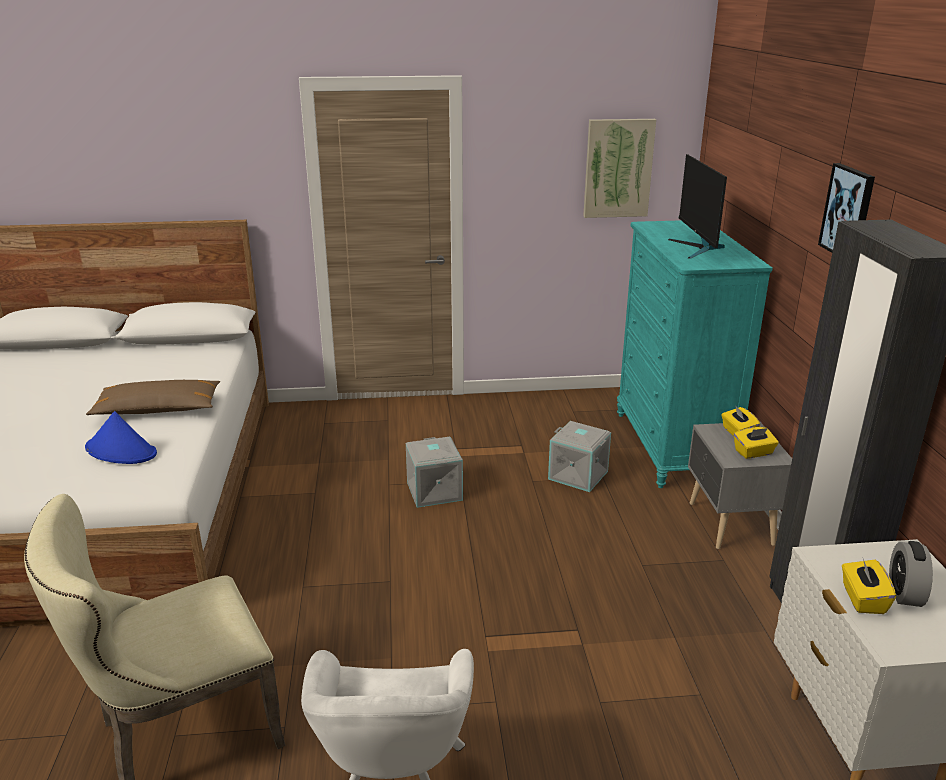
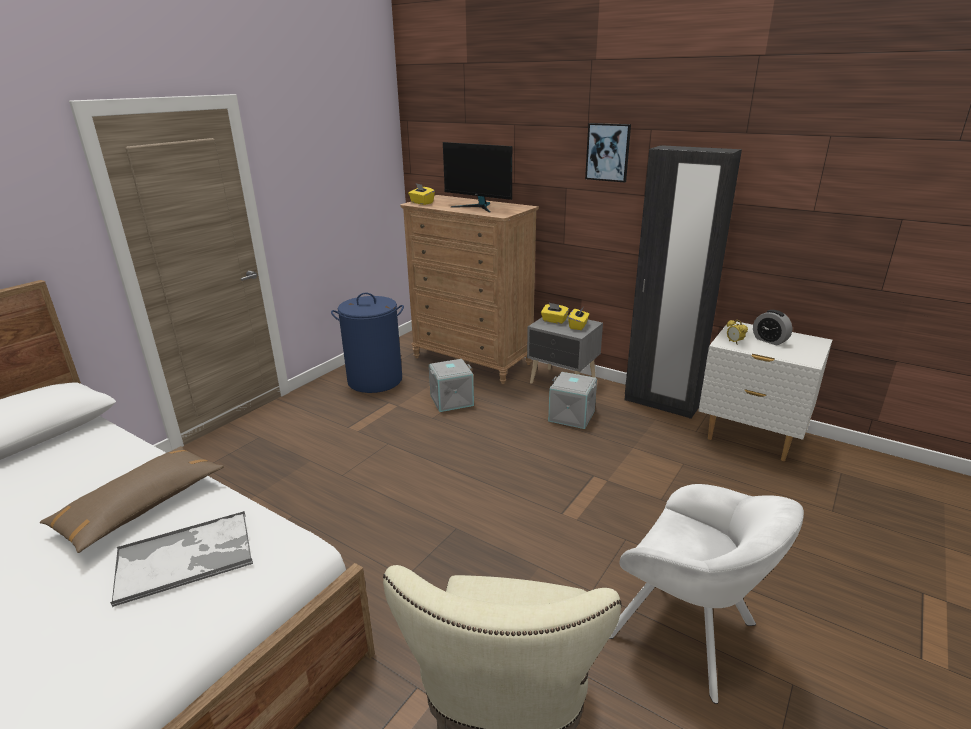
camera: 50 degrees left, 0 degrees up
(121, 451) = (186, 557): blue hat -> tray
(433, 491) = (382, 460): grey storage box -> grey storage box (571, 416)
(545, 418) = (375, 380): none -> blue laundry basket
(618, 168) = (359, 168): picture -> none
(671, 447) = (472, 360): turquoise dresser -> brown dresser
(839, 564) = (734, 342): none -> alarm clock
(862, 599) = (767, 350): yellow tissue box -> yellow tissue box (421, 203)

